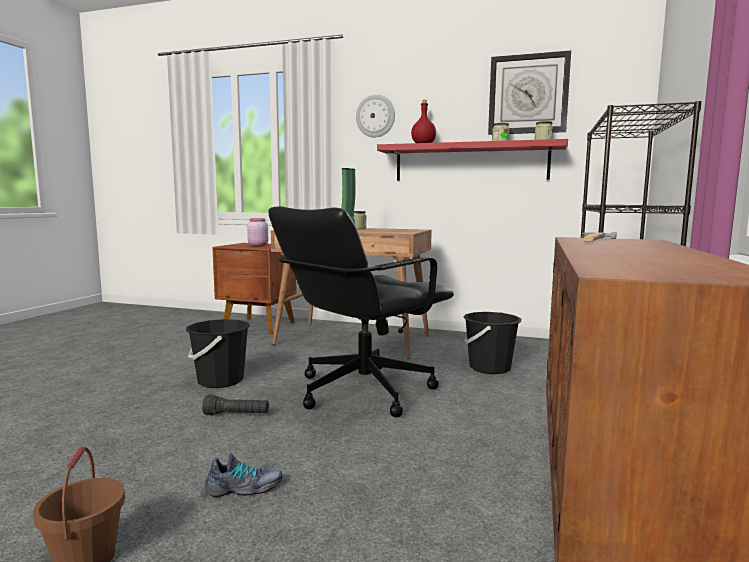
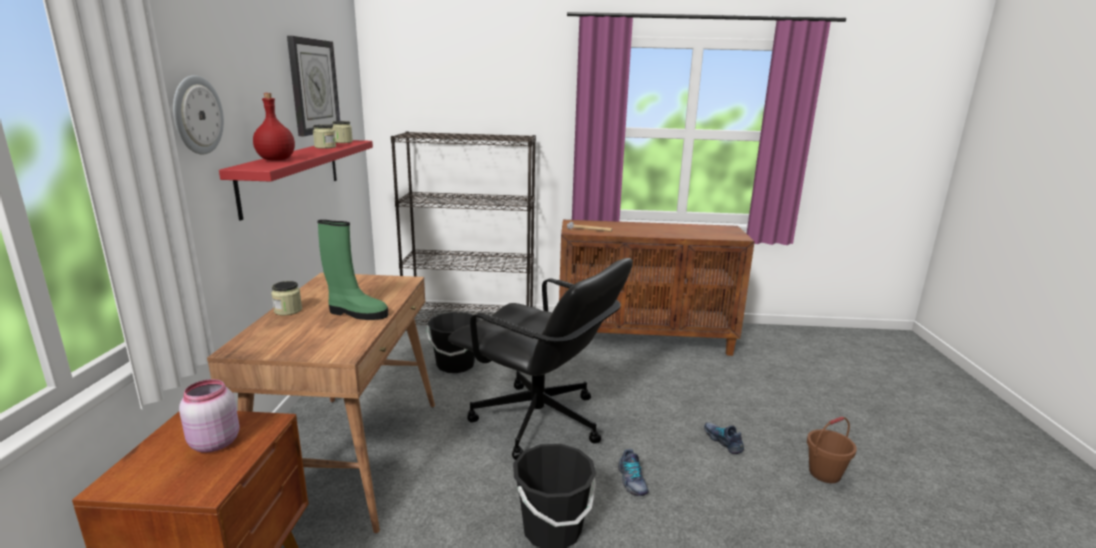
camera: 105 degrees left, 10 degrees up
(236, 415) = (631, 481): black flashlight -> shoe

